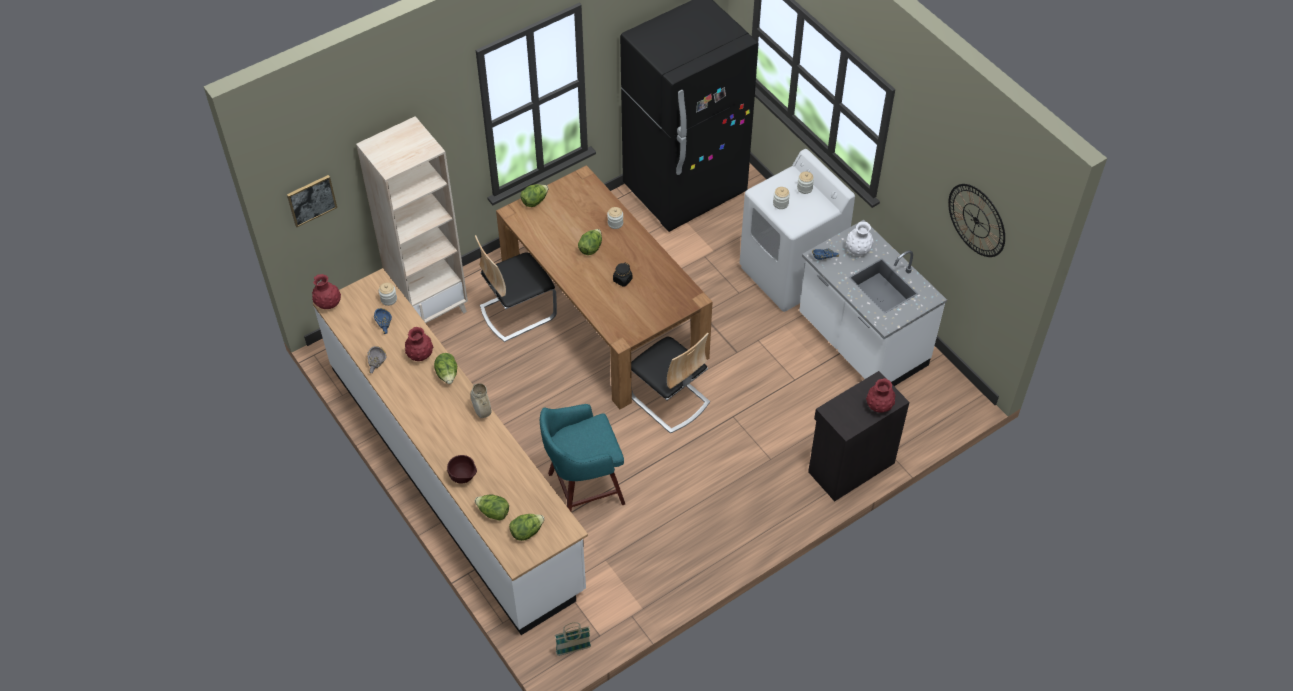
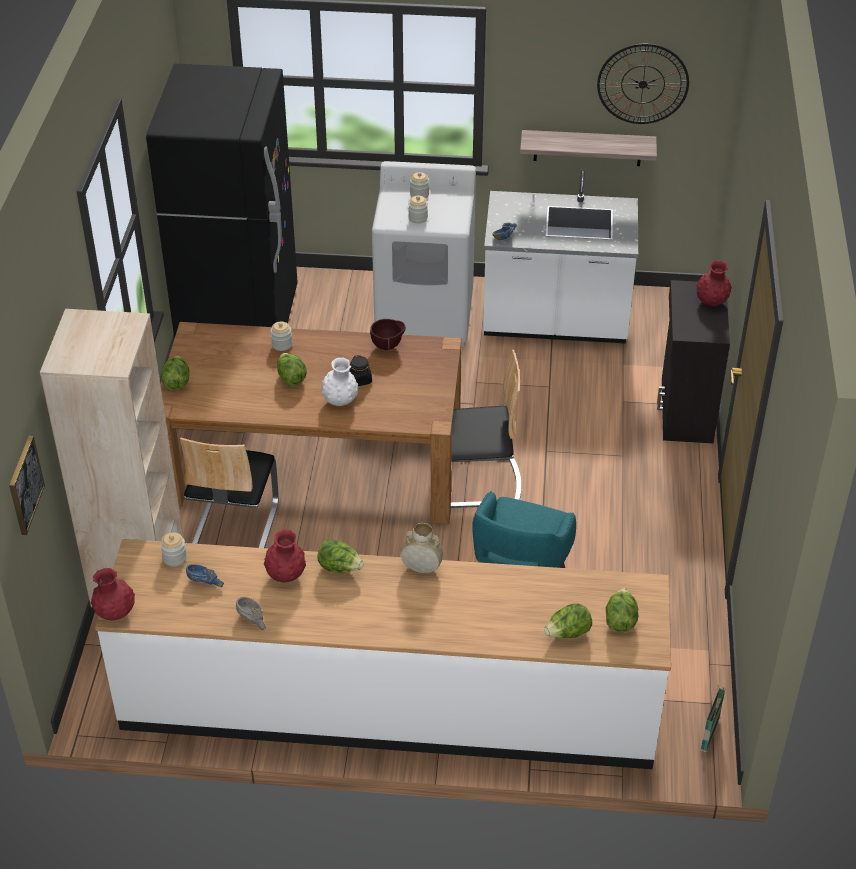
camera: 50 degrees left, 10 degrees down
(464, 478) = (496, 632): brown bowl -> brown bowl (388, 346)
(858, 250) = (522, 213): white vase -> white vase (340, 401)
(936, 238) = (587, 148): none -> shelf

